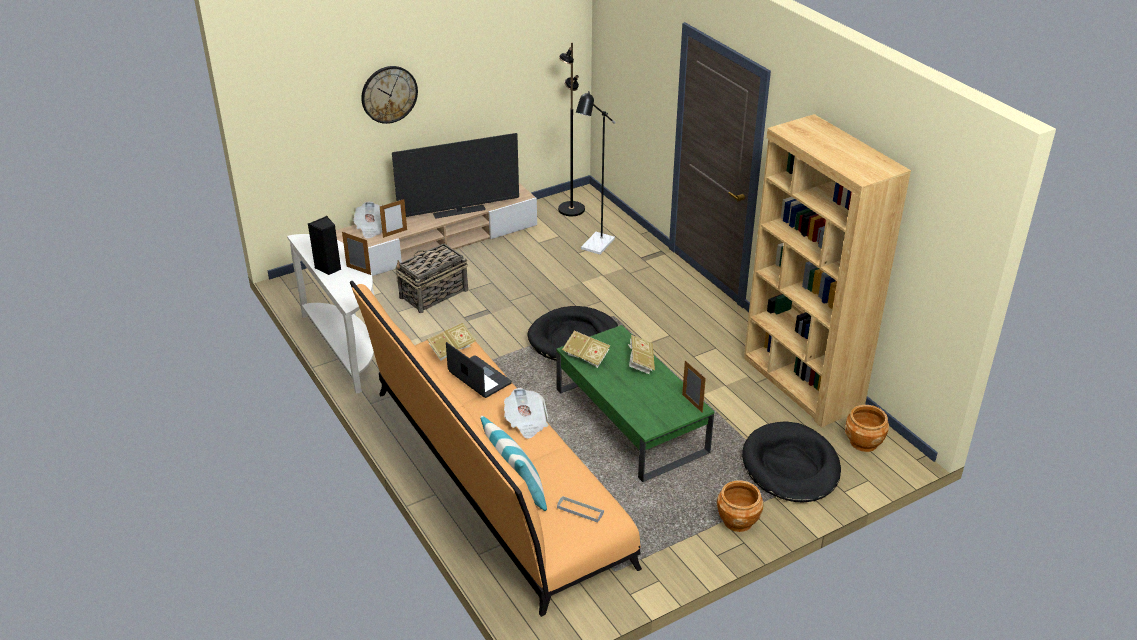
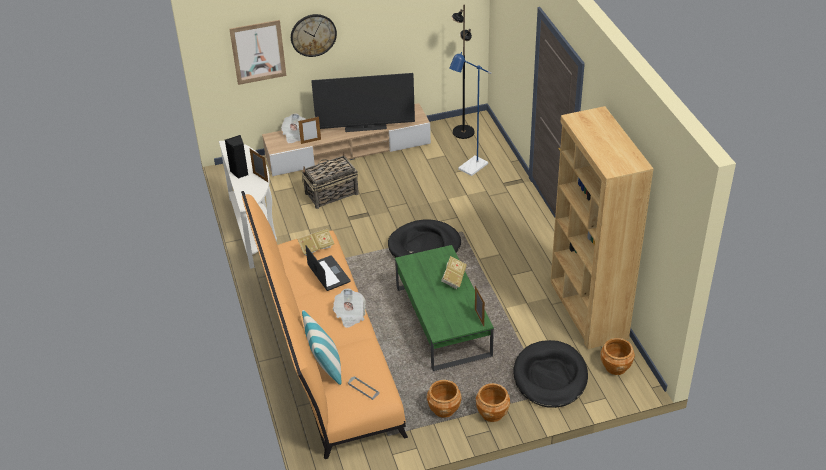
camera: 15 degrees right, 5 degrees up
(321, 120) = (258, 52): none -> picture
(586, 357) = (414, 268): book -> none
(595, 247) = (469, 169): black floor lamp -> blue floor lamp
(674, 526) = (444, 409): none -> brown planter

